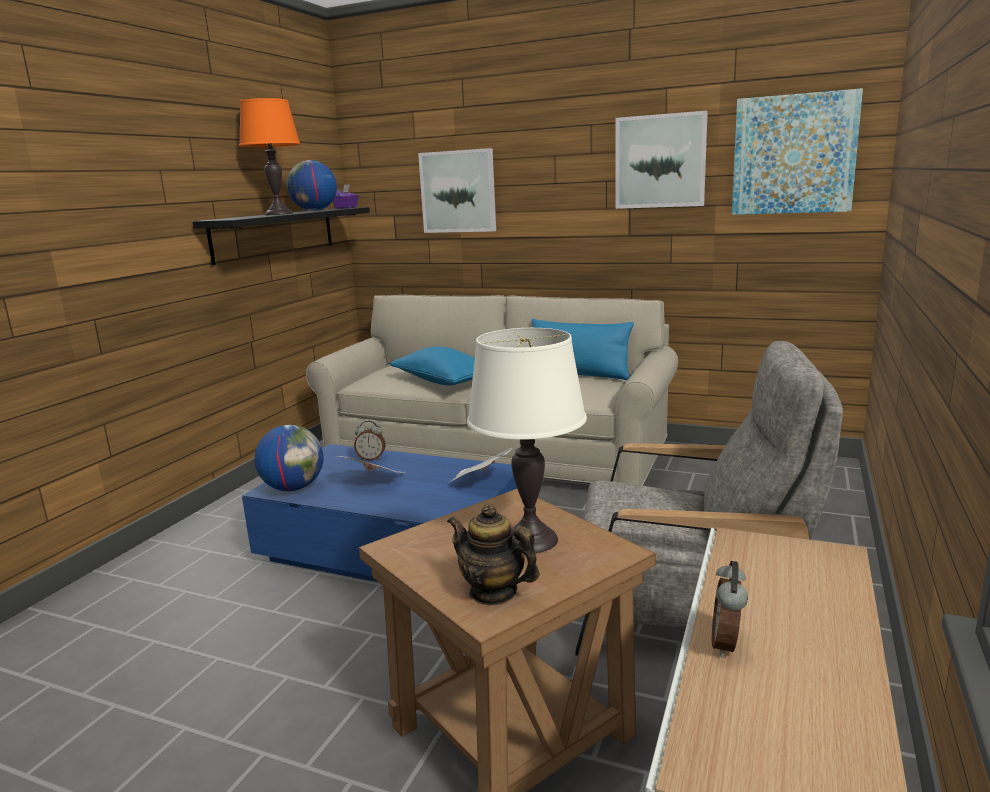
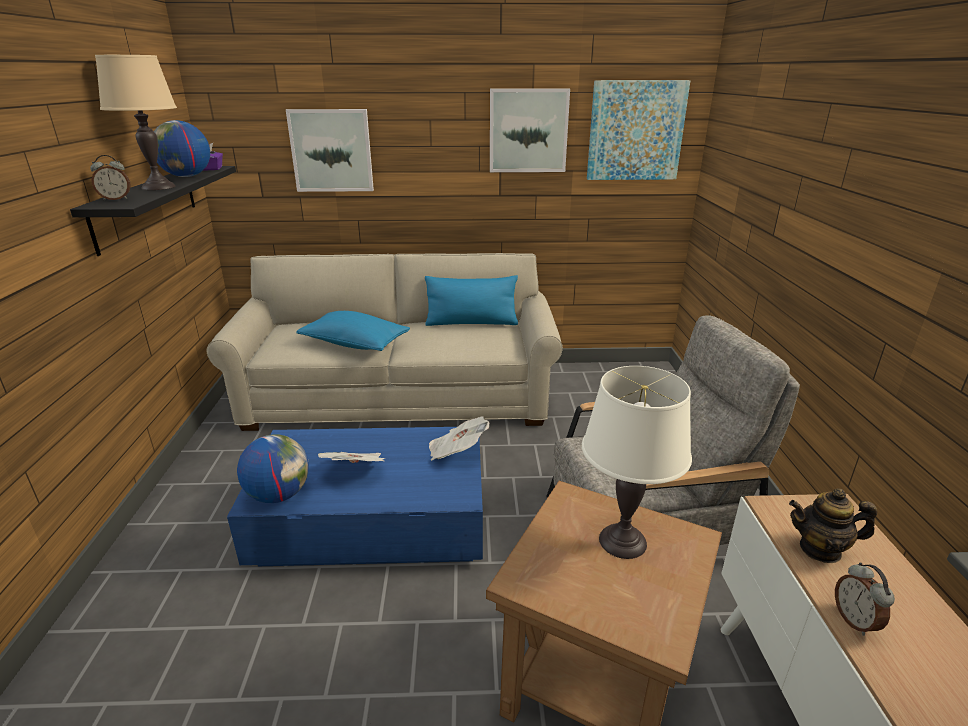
camera: 25 degrees left, 10 degrees up
(278, 214) = (158, 187): orange table lamp -> beige table lamp
(371, 458) = (332, 442): alarm clock -> alarm clock (116, 199)
(493, 592) = (647, 612): teapot -> teapot (820, 549)

